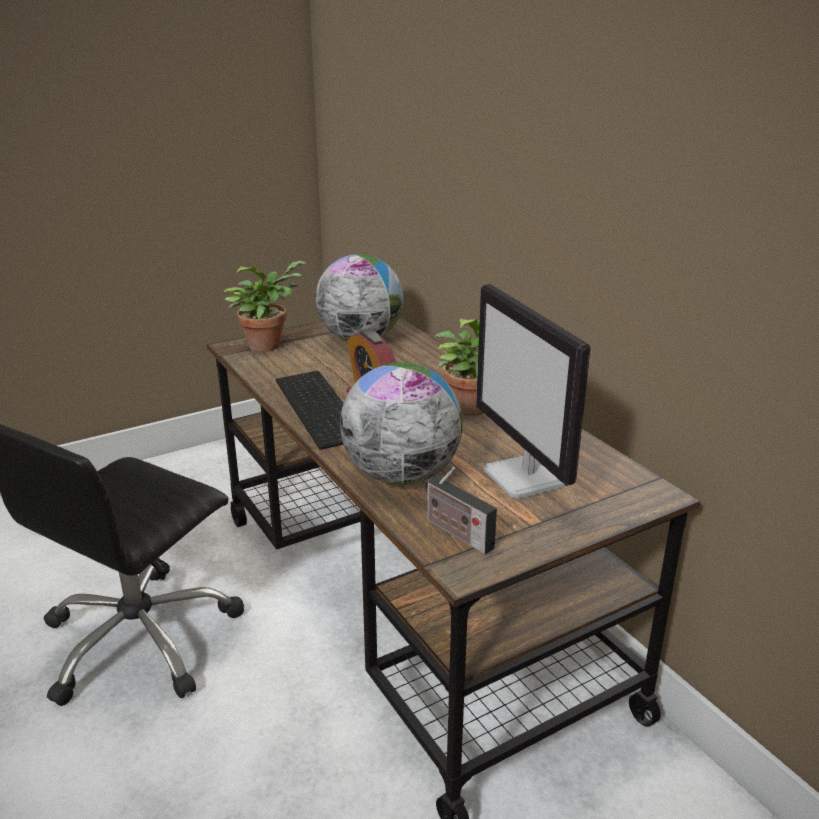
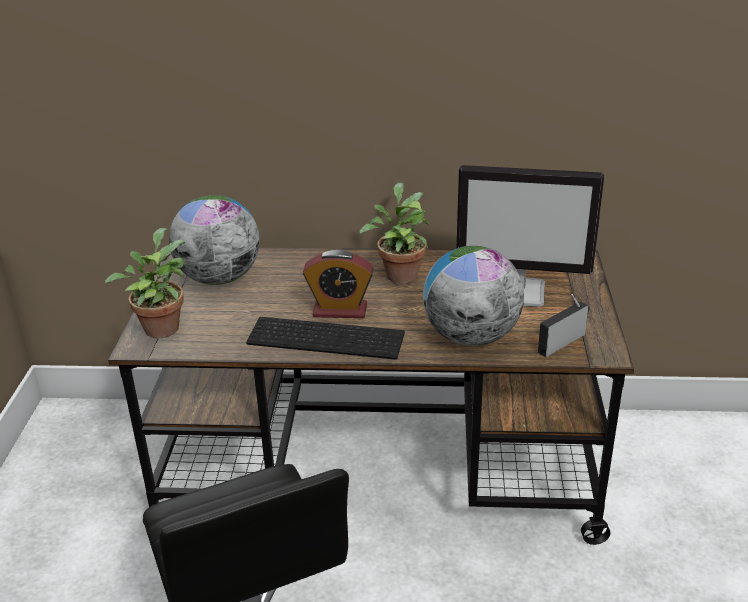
camera: 55 degrees left, 5 degrees up
(455, 533) = (563, 342): radio -> radio turned 150 degrees clockwise

